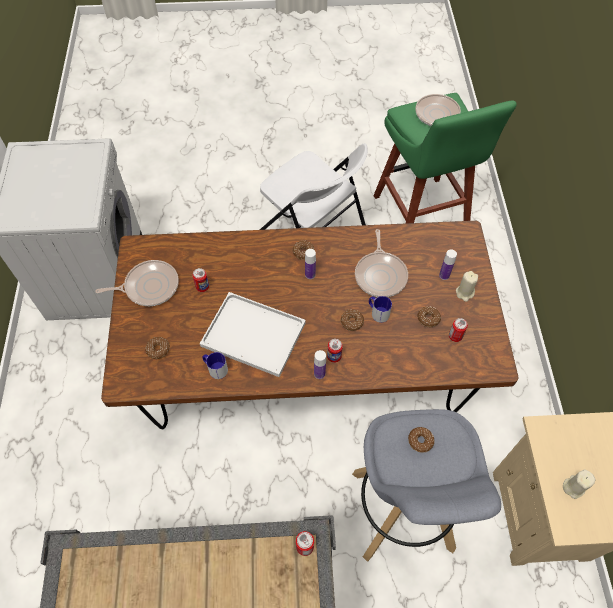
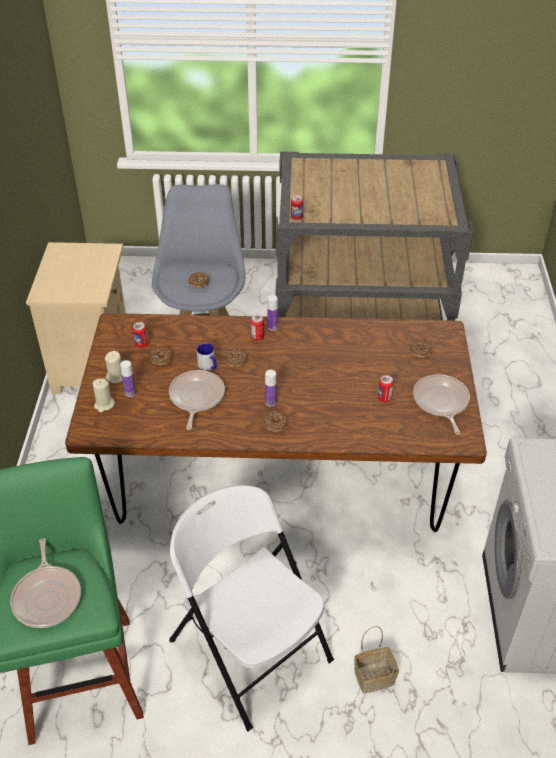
camera: 175 degrees left, 15 degrees down
(149, 286) = (441, 402): frying pan -> frying pan turned 90 degrees clockwise
(215, 368) = (365, 335): mug -> none
(228, 226) = (373, 678): none -> basket
(255, 334) = (329, 357): white tray -> none
(573, 487) = (92, 266): beige candle -> beige candle (104, 405)

